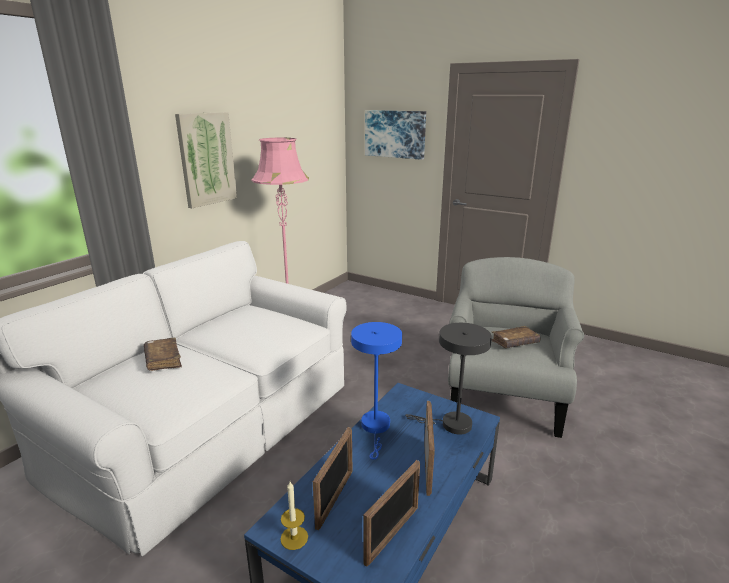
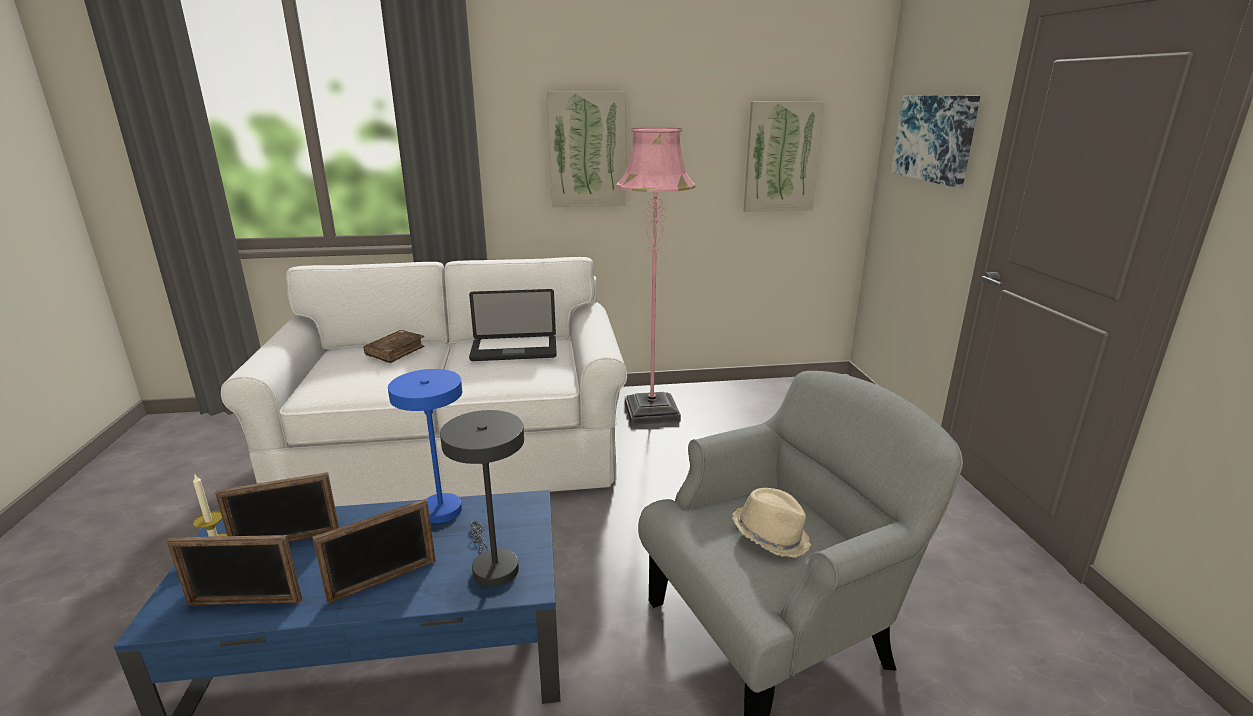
camera: 50 degrees right, 0 degrees up
(247, 322) = (514, 350): none -> laptop
(308, 151) = (781, 157): none -> picture
(514, 343) = (771, 536): brown book -> beige hat

